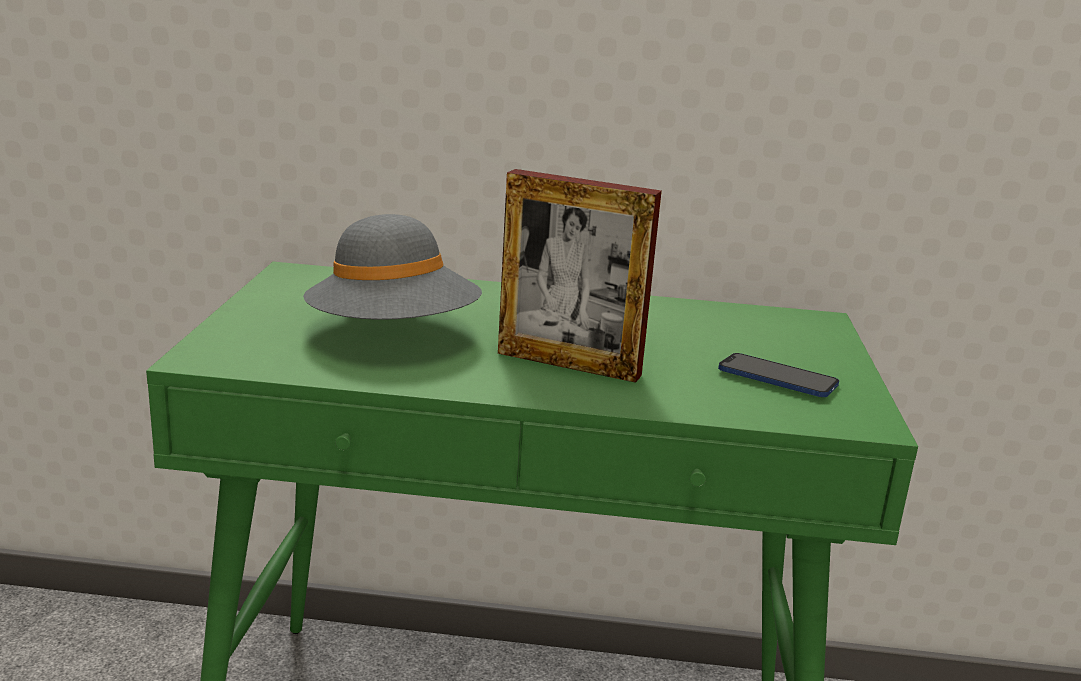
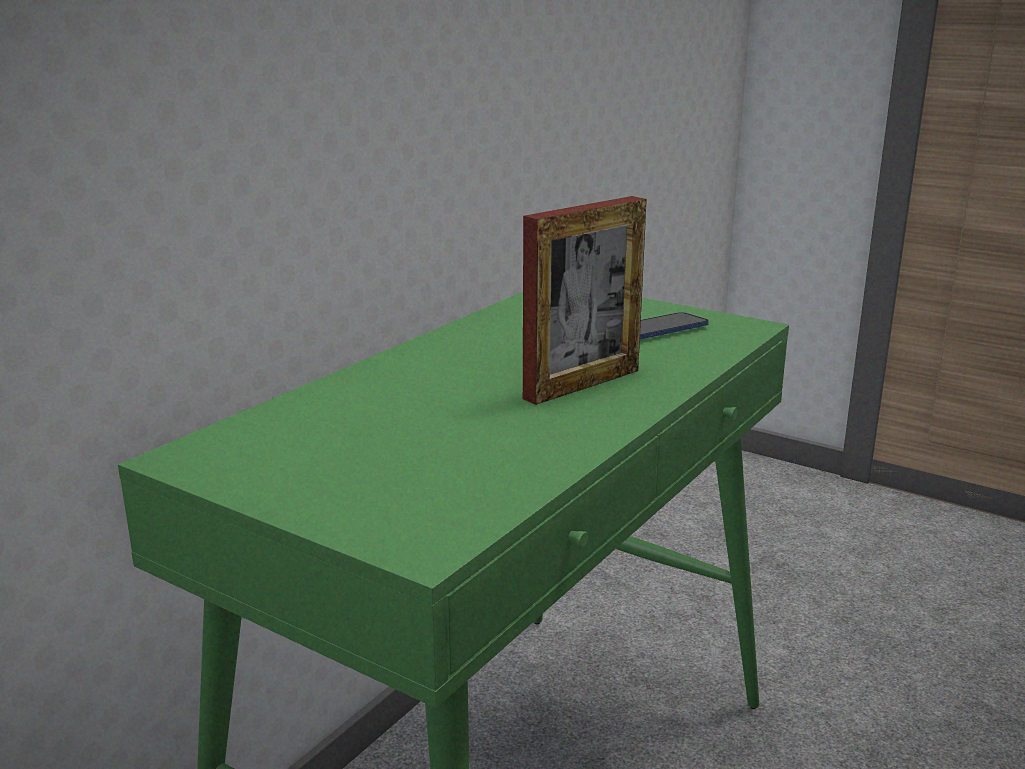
camera: 60 degrees left, 0 degrees up
(393, 334) = (447, 438): grey hat -> none

